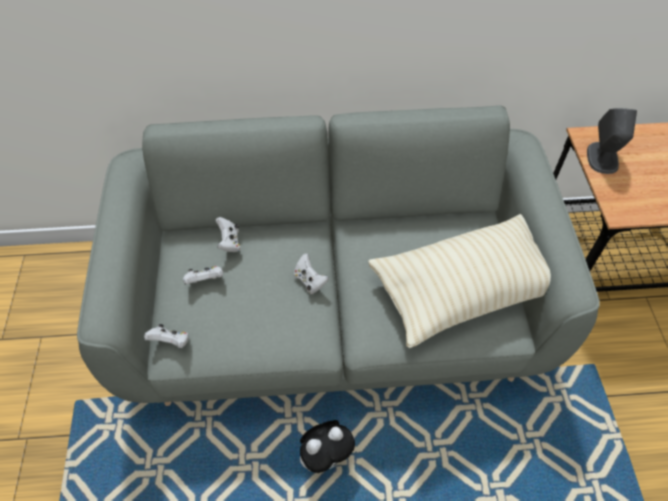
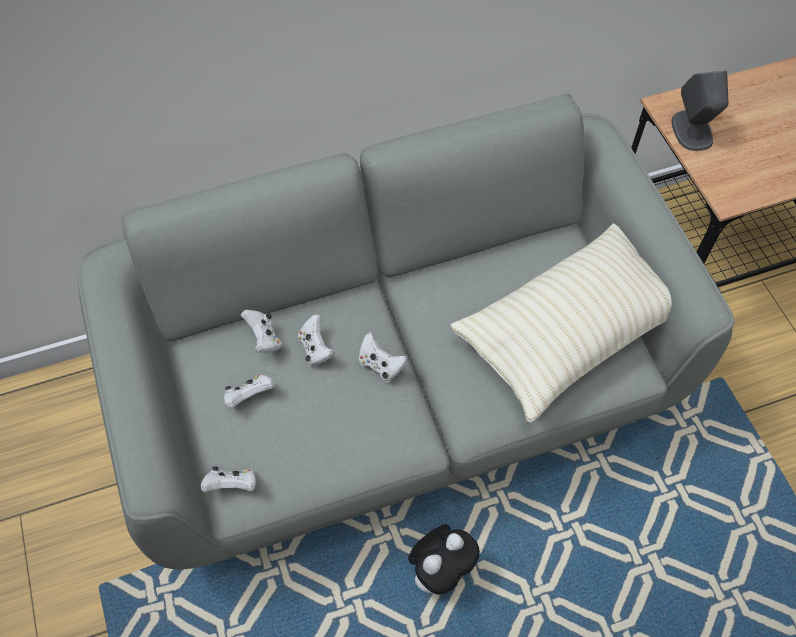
camera: 15 degrees left, 5 degrees up
(265, 258) = (316, 349): none -> white game controller

